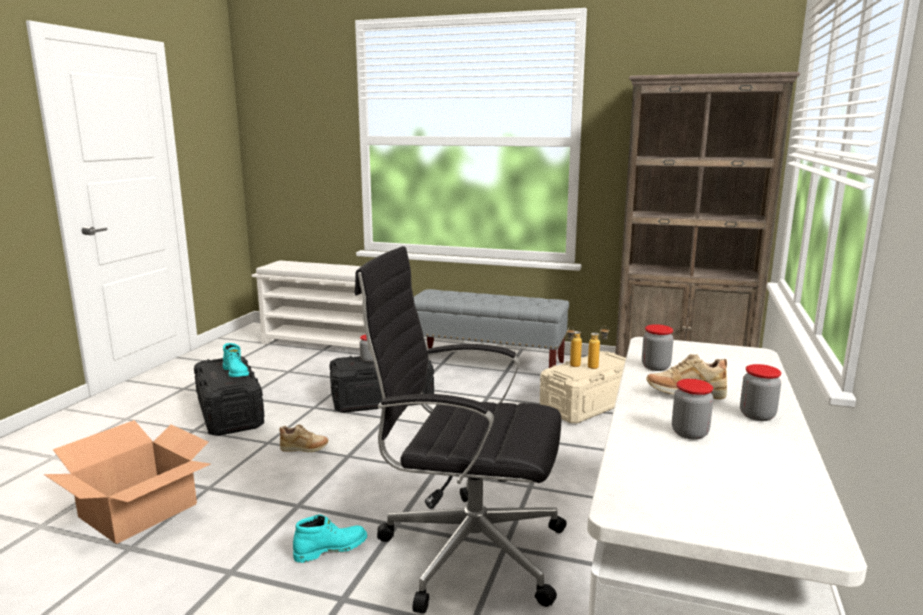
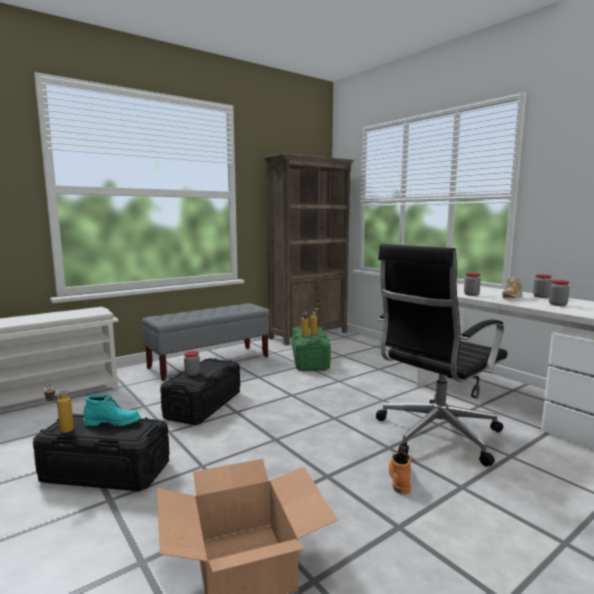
camera: 55 degrees left, 5 degrees down
(208, 365) = (61, 431): none -> bottle
(304, 449) = (240, 453): beige shoe -> none
(331, 548) = (399, 477): turquoise boot -> orange boot
(589, 404) = (310, 360): beige storage box -> green storage box

